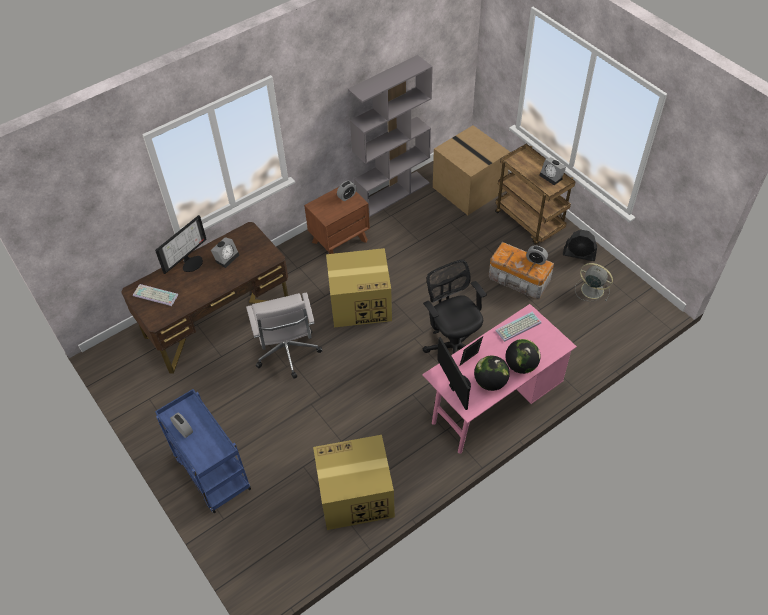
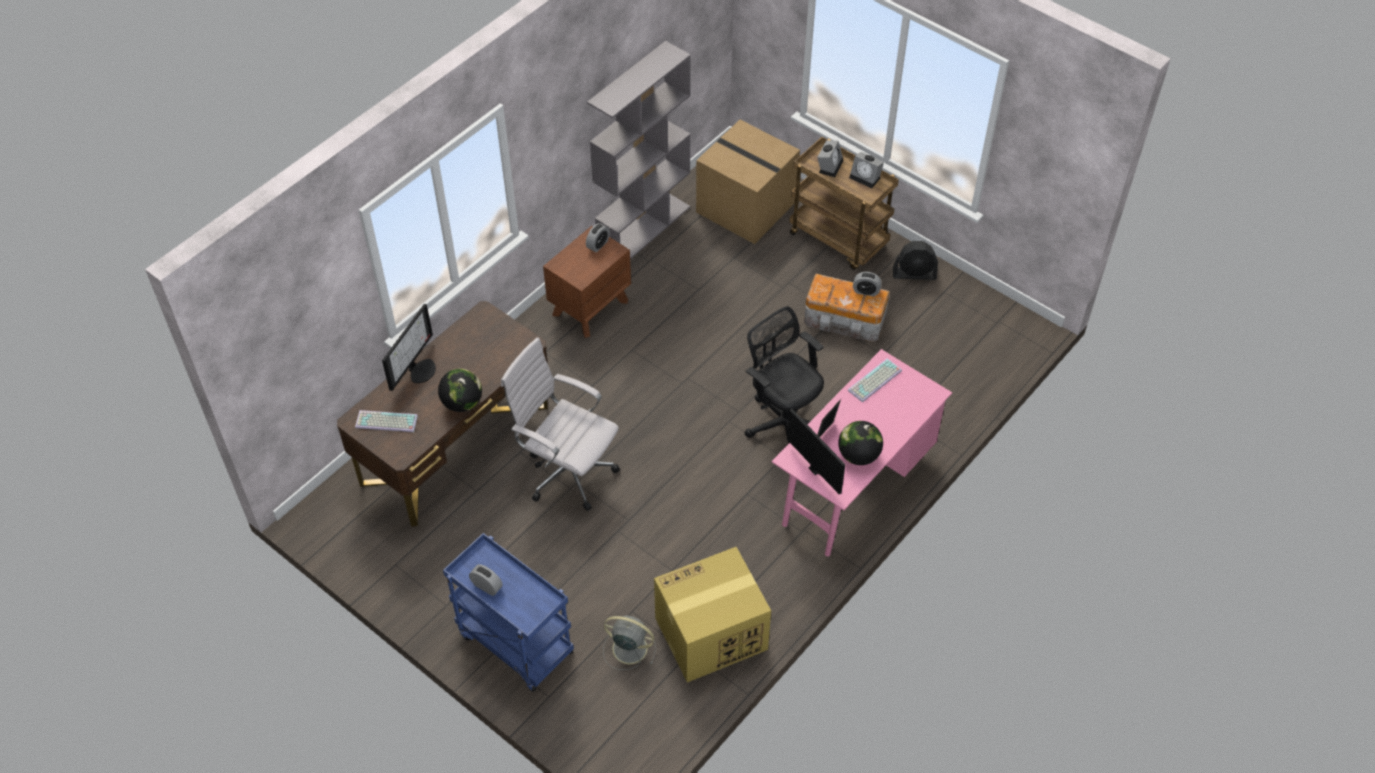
camera: 15 degrees left, 0 degrees up
(227, 257) = (467, 354): alarm clock -> alarm clock (829, 165)
(288, 354) = (566, 472): white office chair -> white office chair turned 150 degrees clockwise
(361, 303) = (645, 387): cardboard box -> none
(521, 365) = (890, 428): globe -> globe (462, 403)
(591, 289) = (941, 318): grey fan -> grey fan (628, 648)

